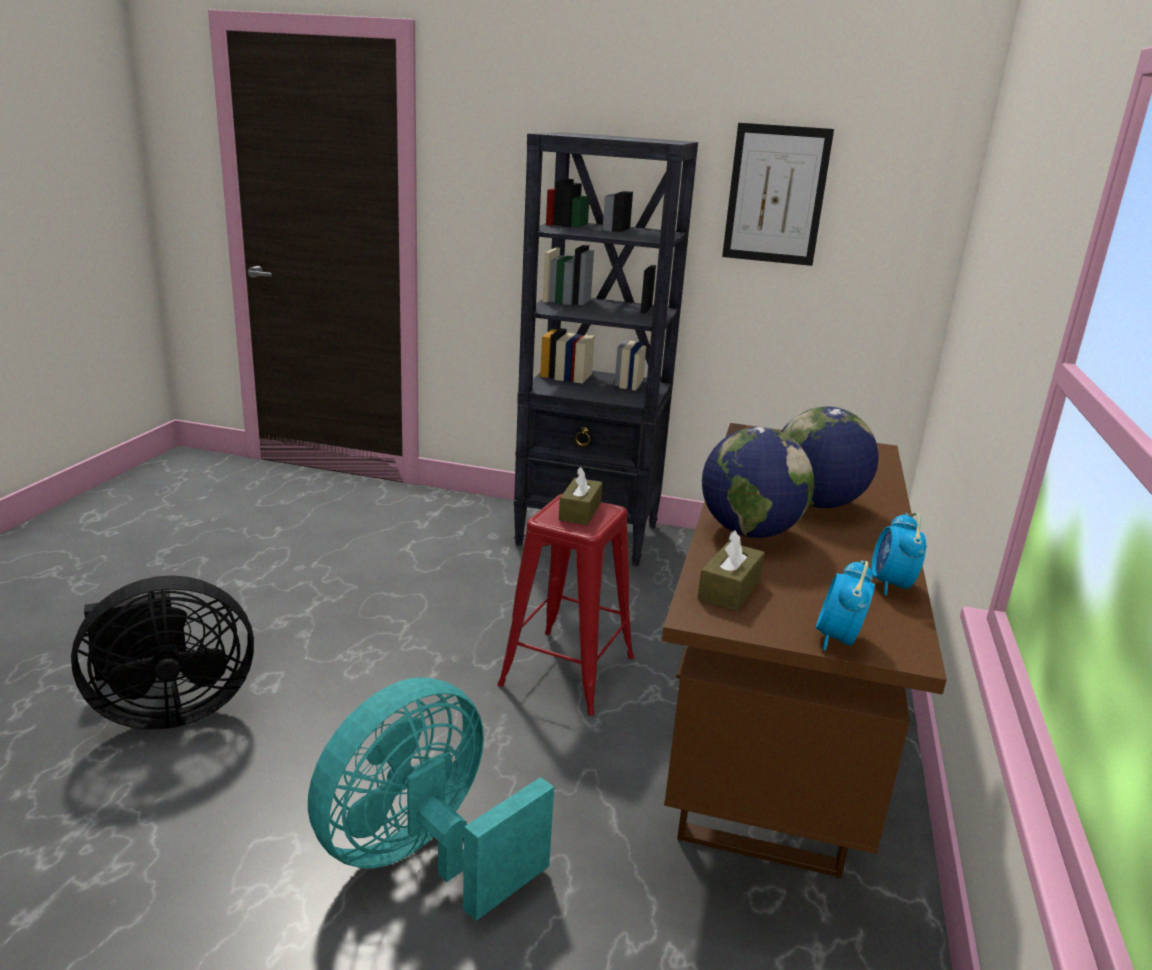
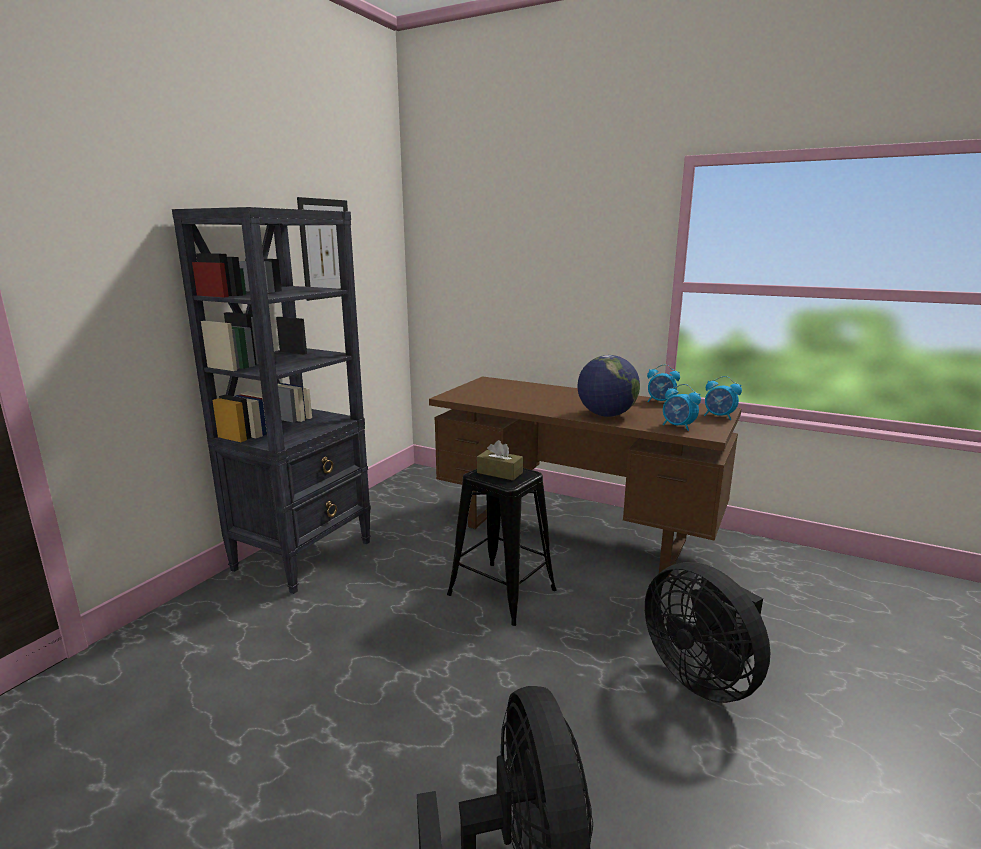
camera: 75 degrees left, 5 degrees down
(423, 857) = (702, 676): turquoise fan -> black fan
(567, 671) = (501, 592): red stool -> black stool
(729, 589) = (678, 426): brown tissue box -> alarm clock
(817, 504) = (566, 399): globe -> none

